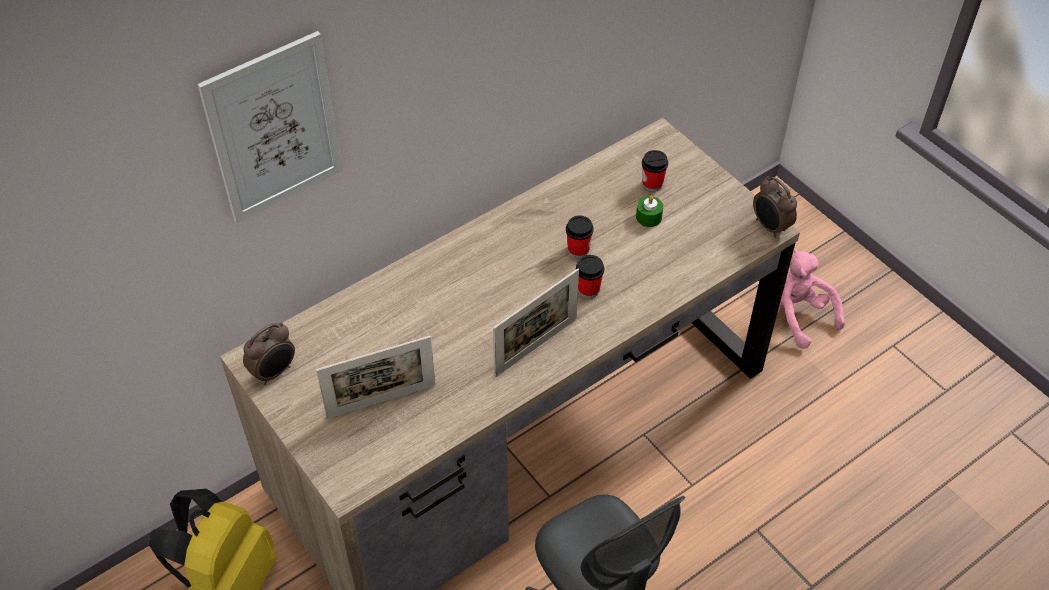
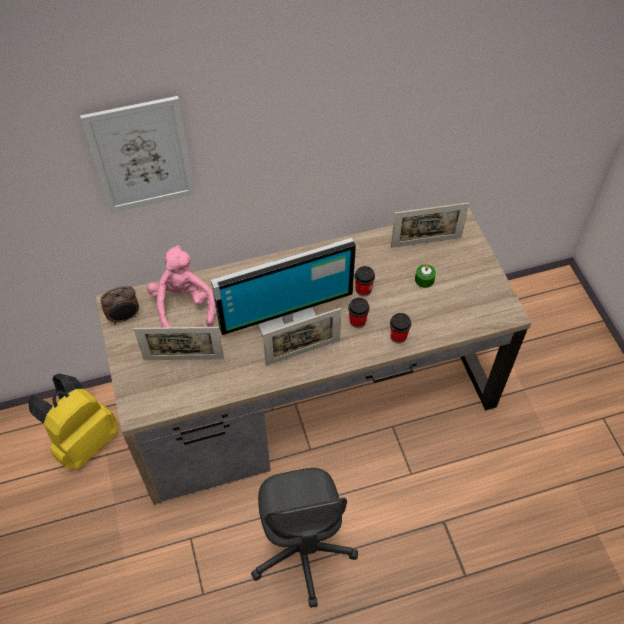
camera: 20 degrees right, 5 degrees up
(497, 314) = (287, 321): none -> monitor
(630, 172) = (426, 242): none -> picture frame
(652, 184) = (438, 255): cup -> cup (398, 336)
(769, 227) = (510, 312): alarm clock -> none
(797, 316) = (540, 374): pink plush toy -> pink plush toy (183, 305)

